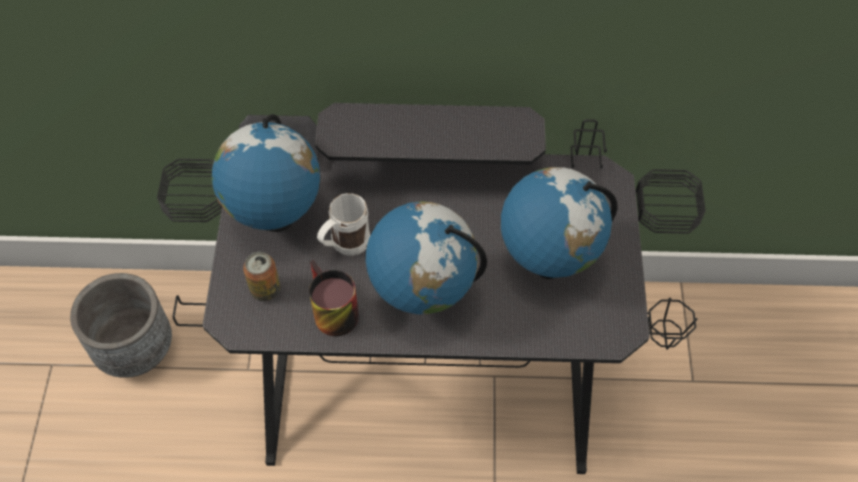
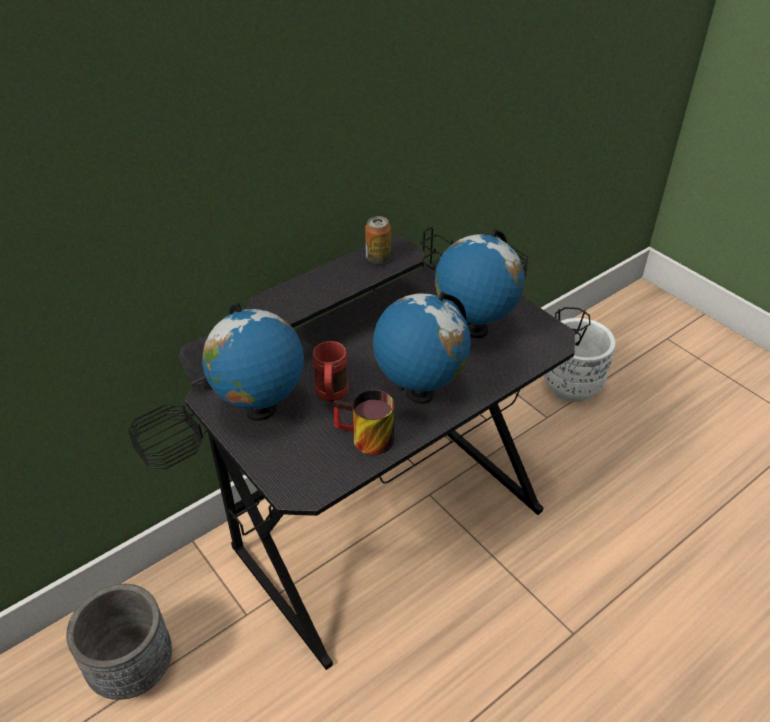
camera: 40 degrees left, 15 degrees down
(265, 290) = (302, 456): can -> can (378, 258)
(344, 247) = (331, 397): white mug -> red mug
(757, 366) = (571, 386): none -> white planter

